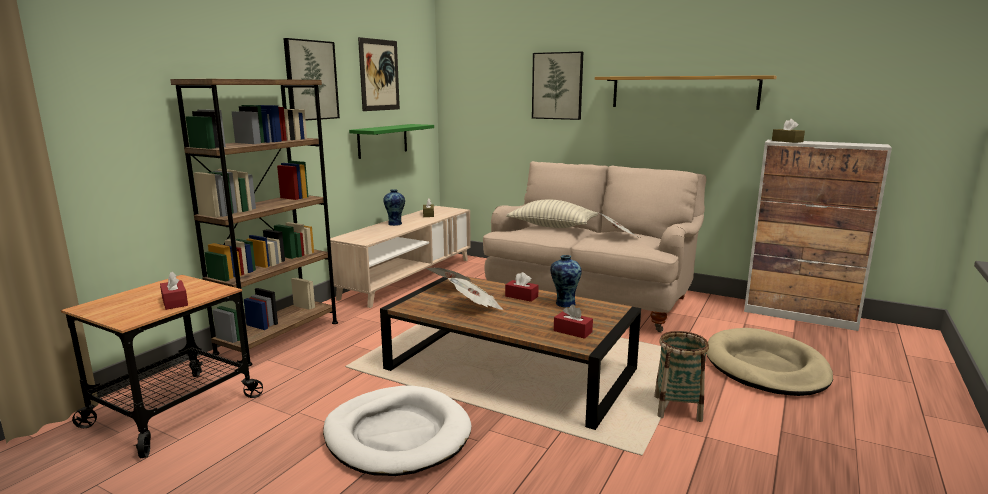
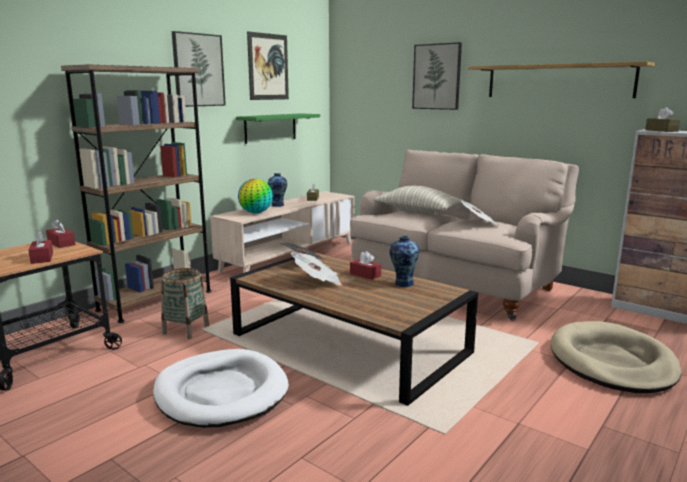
camera: 10 degrees right, 0 degrees up
(376, 233) = (256, 212): none -> globe
(572, 331) = (397, 309): red tissue box -> red tissue box (61, 243)
(677, 408) = (500, 394): basket -> basket (186, 330)

